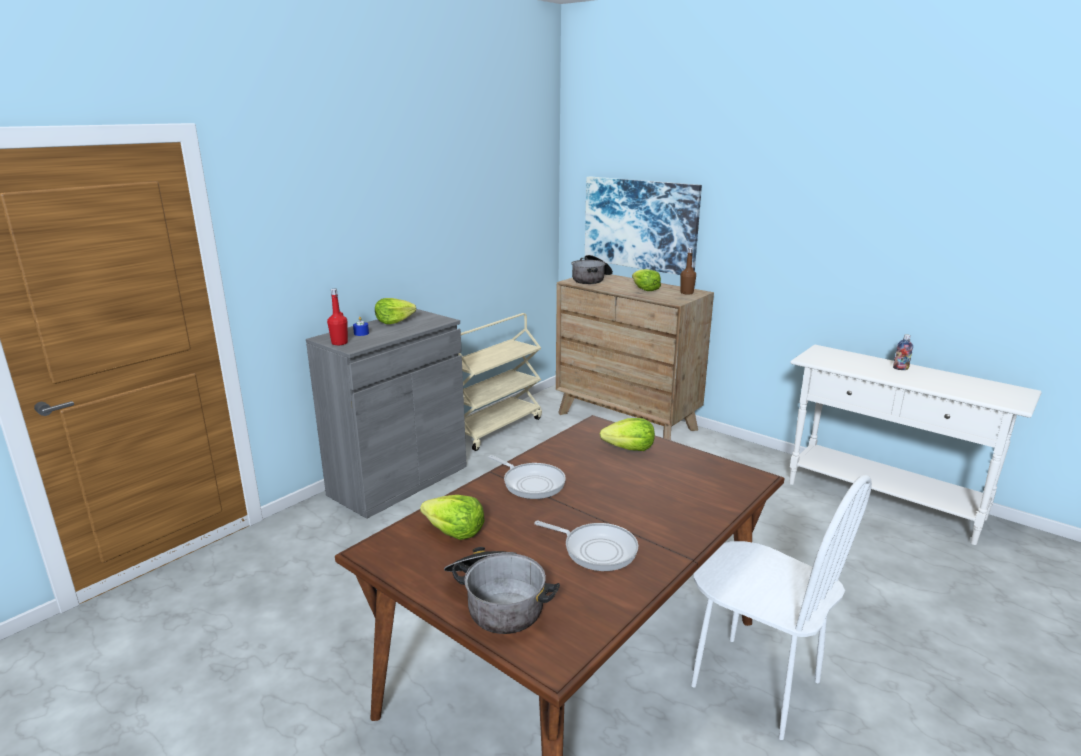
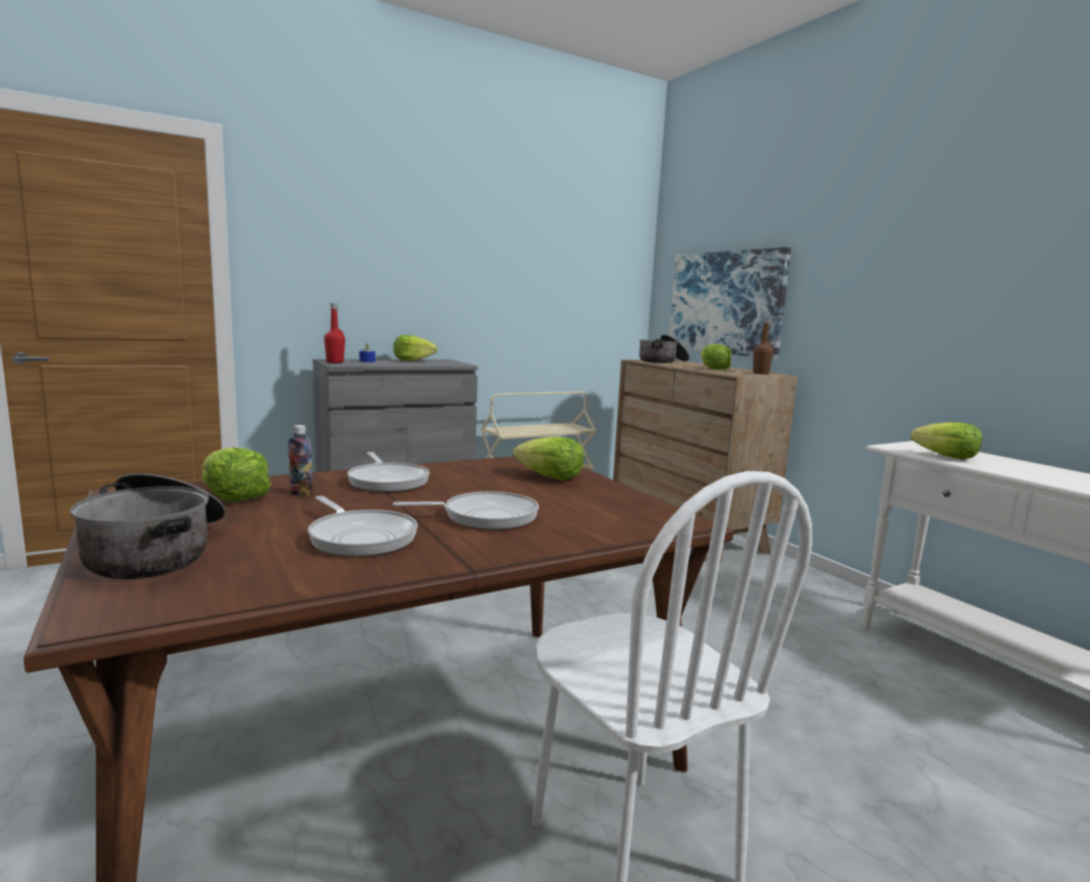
camera: 20 degrees right, 10 degrees down
(640, 506) = (484, 516): none -> frying pan
(845, 366) = (946, 457): none -> lettuce
(900, 368) = (1037, 468): bottle -> bottle (301, 493)

